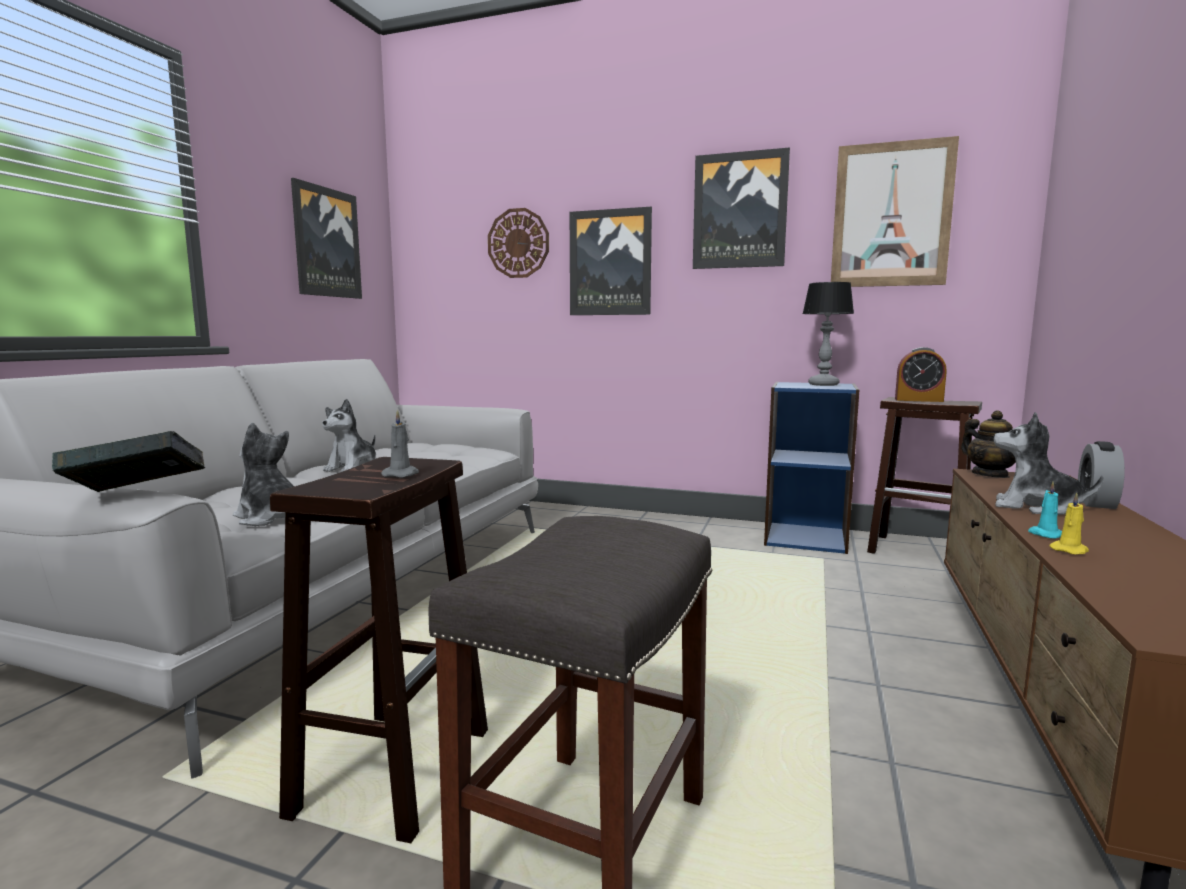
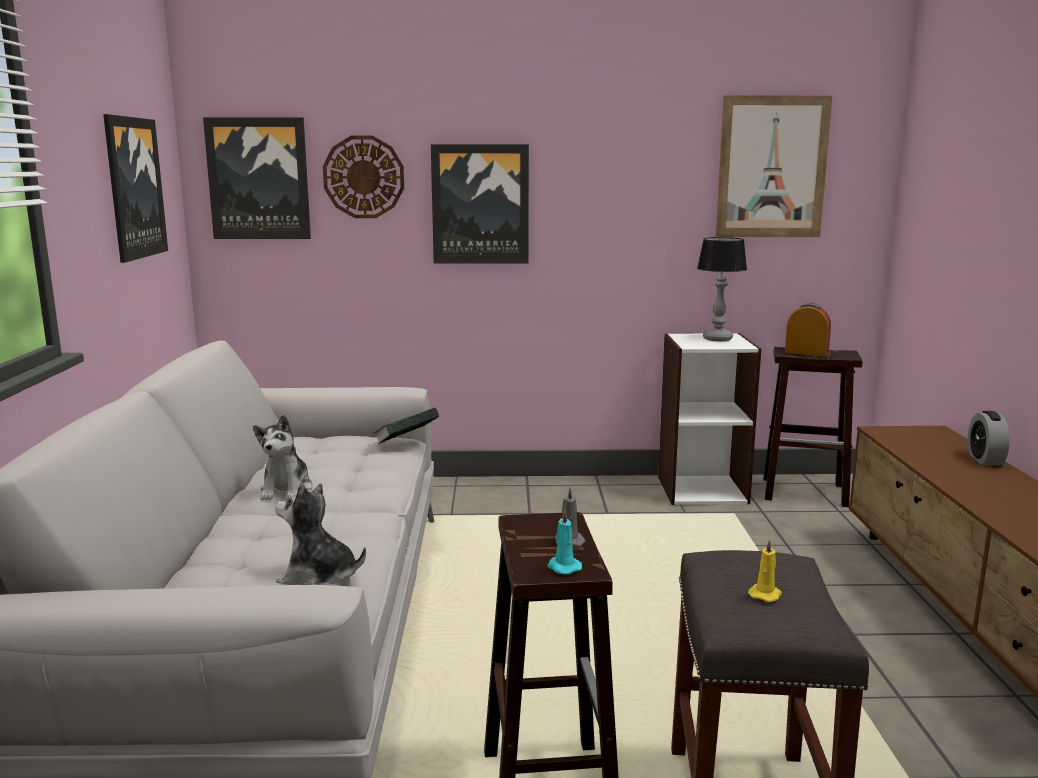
camera: 20 degrees left, 5 degrees up
(137, 495) = (304, 594): book -> book (406, 443)
(739, 211) = (624, 154): picture -> picture (259, 179)
(806, 537) = (702, 490): blue bookcase -> white bookcase
(918, 400) = (806, 353): alarm clock -> alarm clock turned 150 degrees counterclockwise
(990, 475) = (891, 432): teapot -> none
(1035, 507) = (951, 471): plush toy -> none
(1045, 534) = (977, 502): turquoise candle -> turquoise candle (563, 567)
(1069, 550) = (1003, 517): yellow candle -> yellow candle (765, 594)

